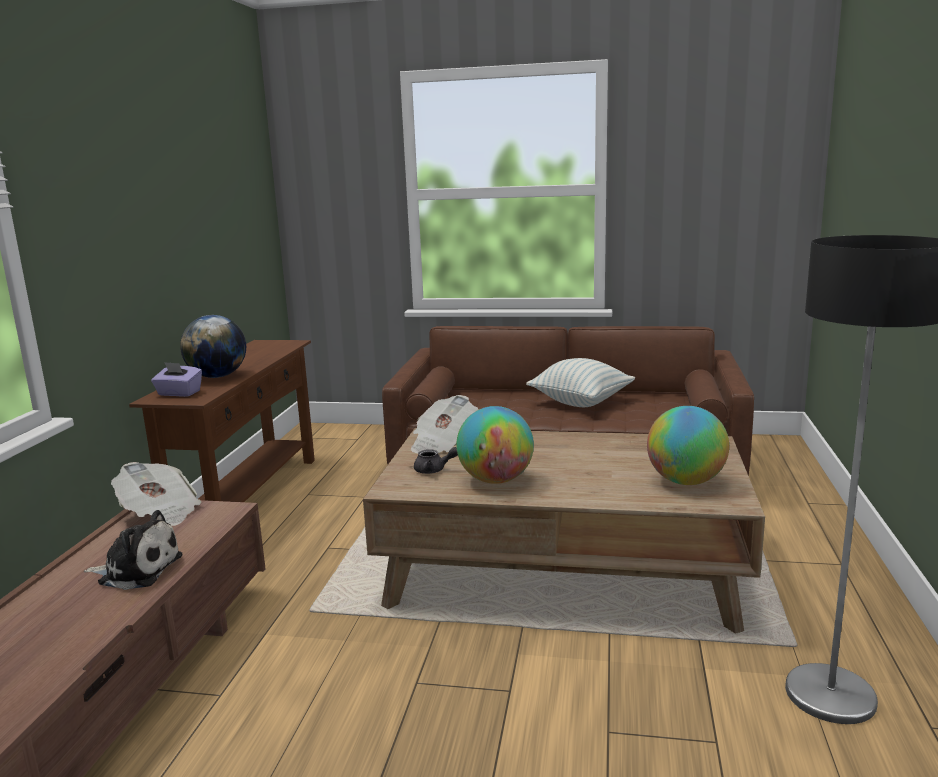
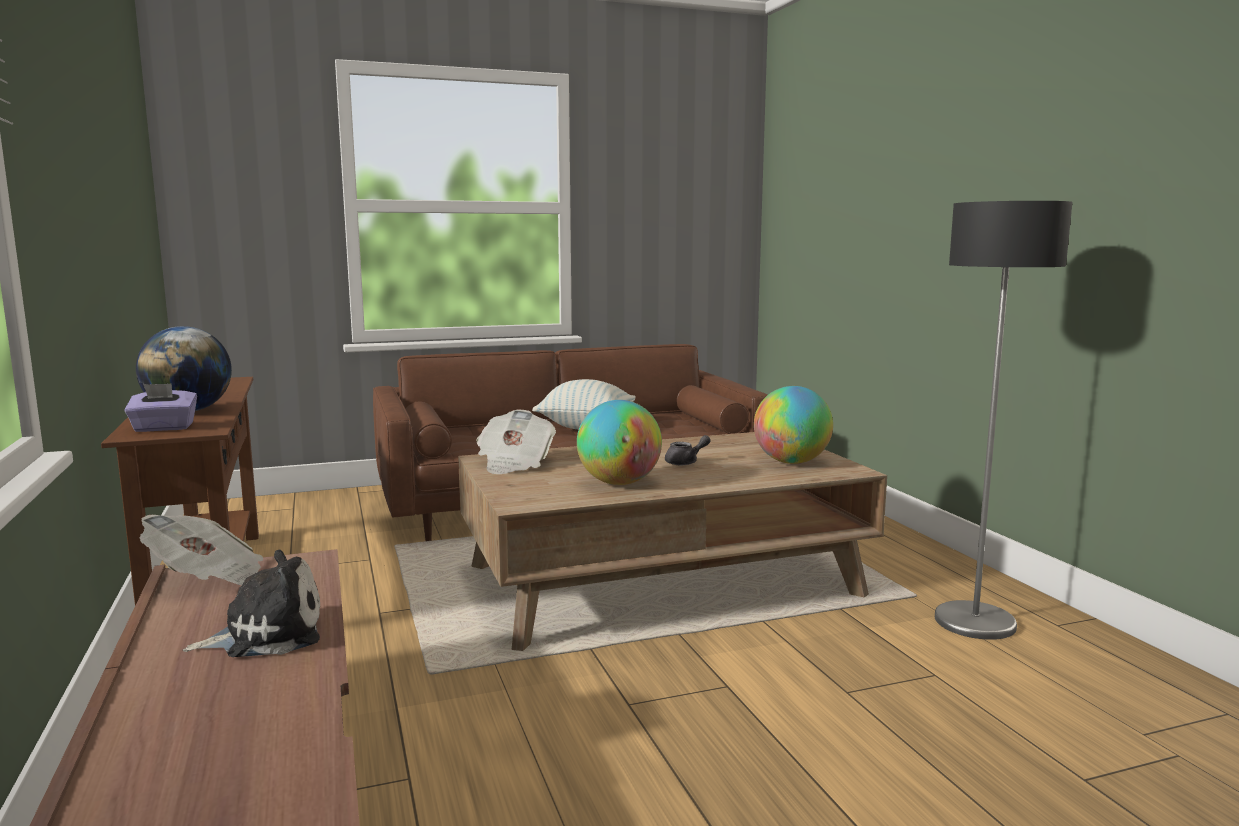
camera: 30 degrees left, 5 degrees down
(434, 470) = (541, 484): grey teapot -> grey teapot (686, 462)

